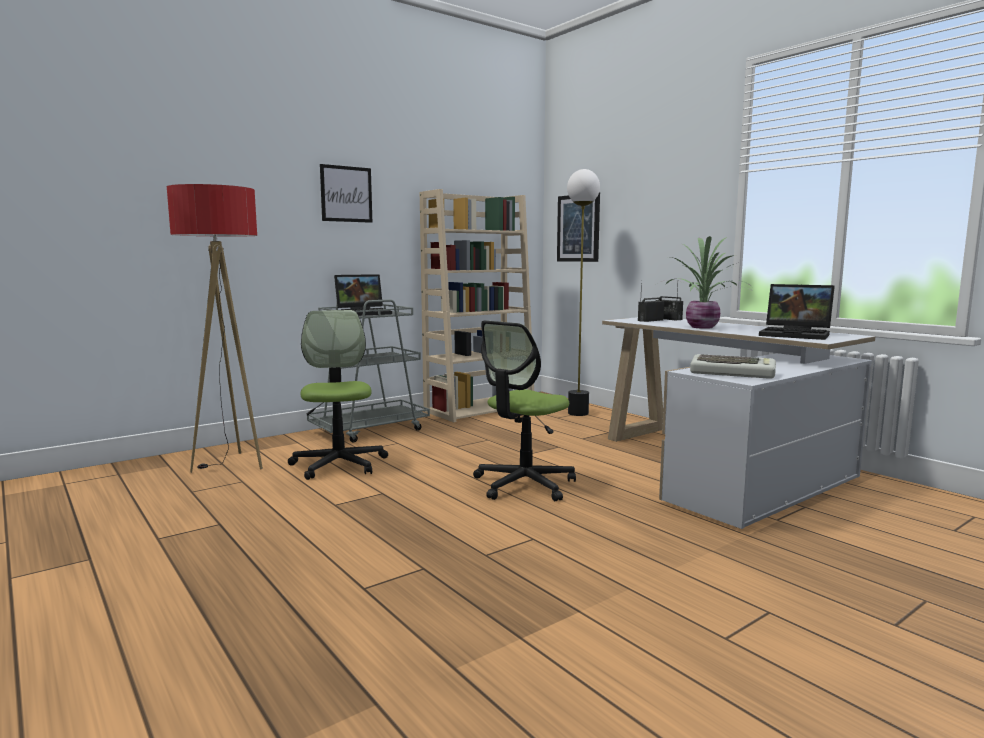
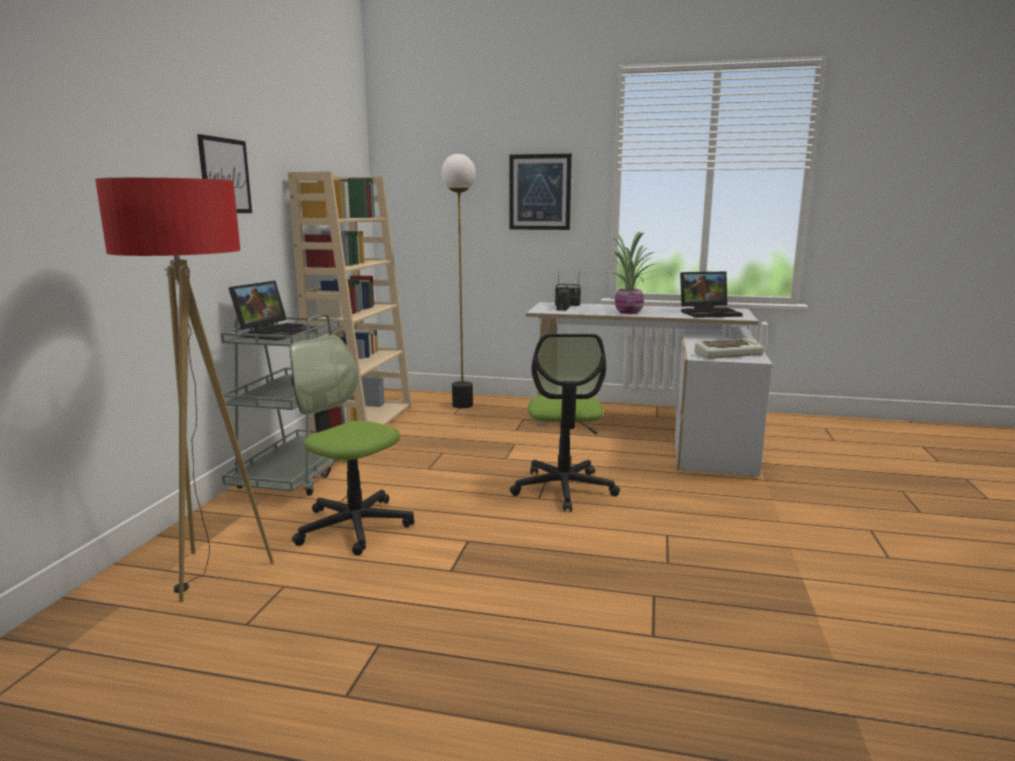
camera: 40 degrees left, 5 degrees up
(578, 228) = (425, 212): picture -> picture (540, 192)

